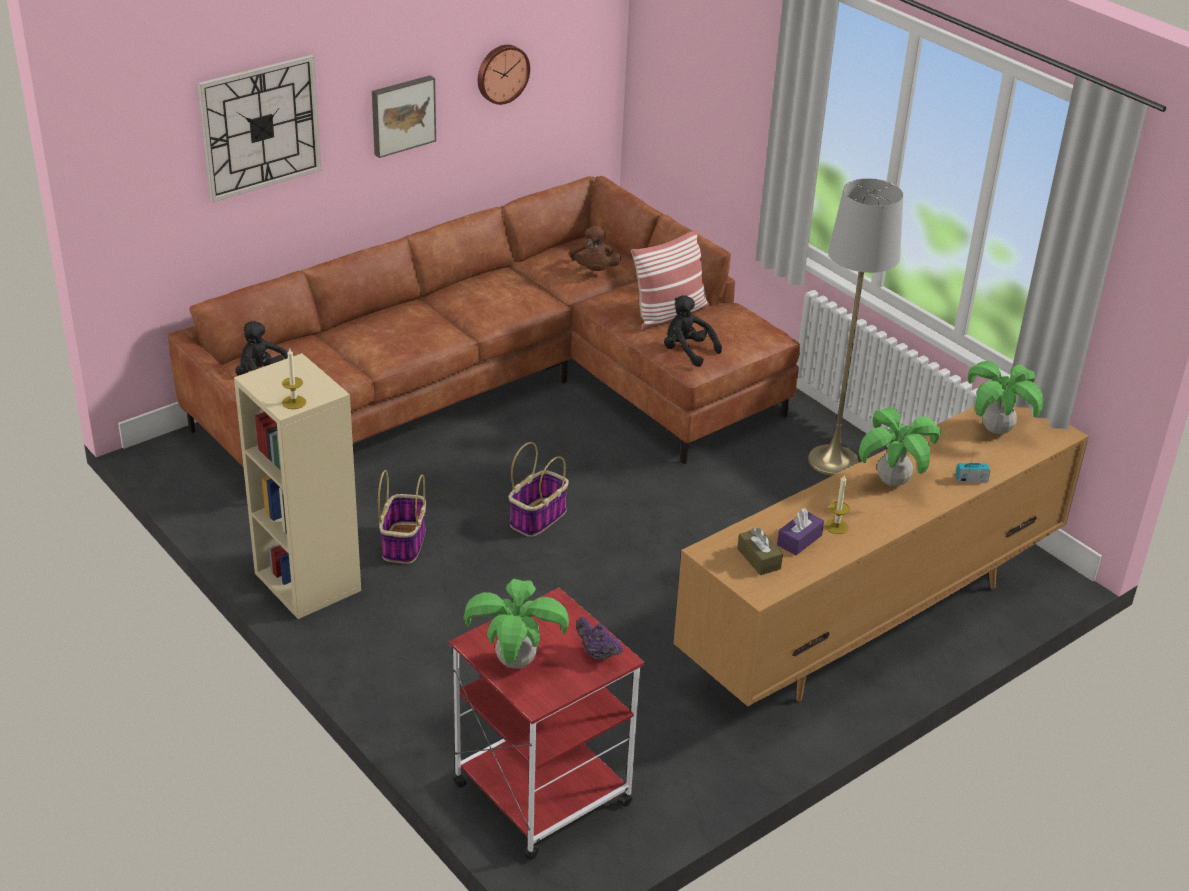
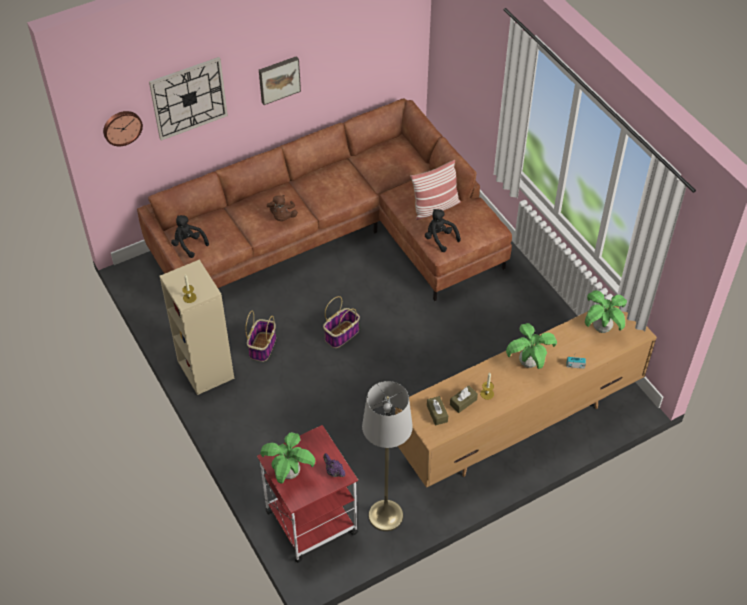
camera: 10 degrees right, 15 degrees up
(501, 73) = (344, 48): wall clock -> wall clock (122, 127)
(594, 271) = (396, 168): brown plush toy -> brown plush toy (282, 217)
(799, 540) = (463, 402): purple tissue box -> brown tissue box
(833, 460) = (525, 305): grey floor lamp -> grey floor lamp (385, 515)

